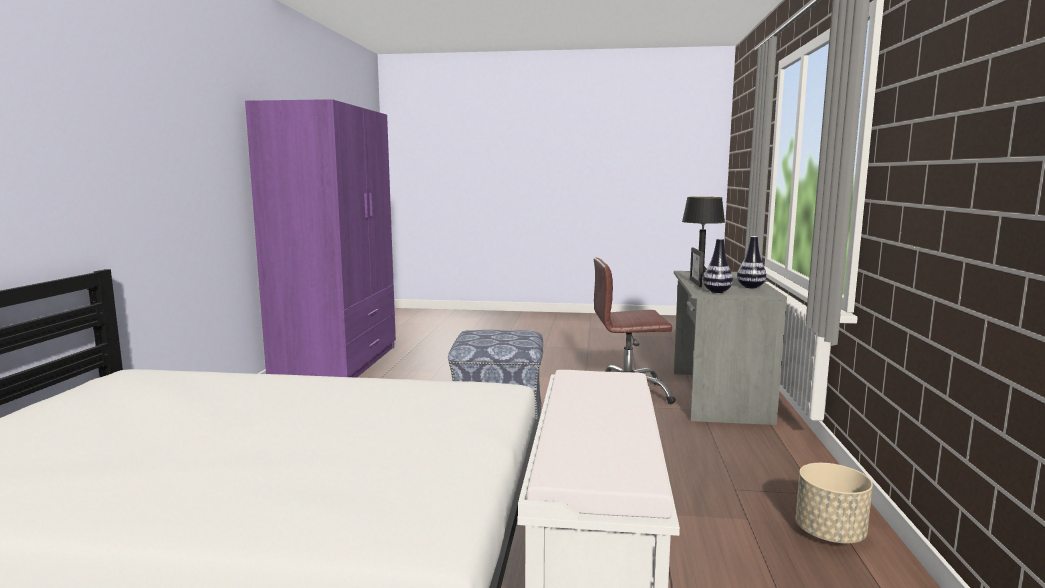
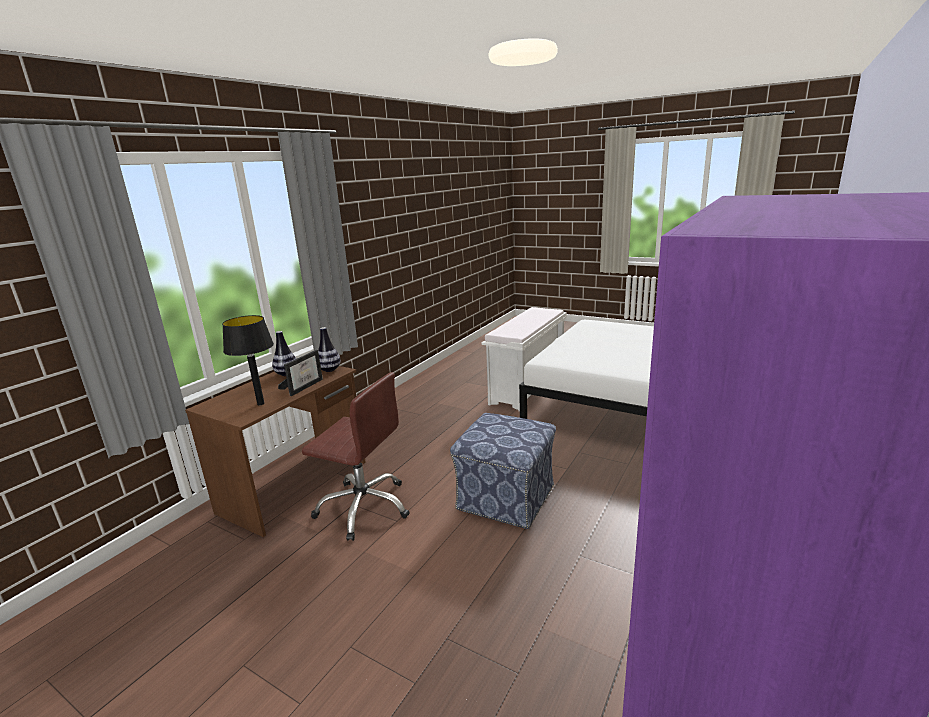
camera: 155 degrees left, 10 degrees up
(717, 396) = (296, 486): grey desk -> brown desk
(830, 534) = (414, 393): beige planter -> none

